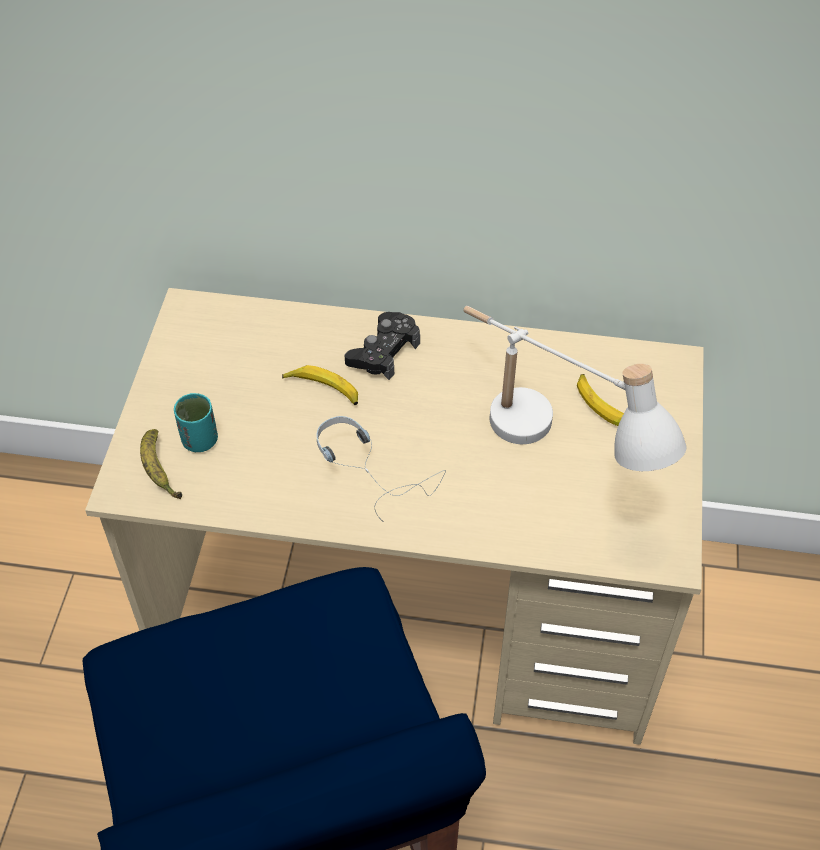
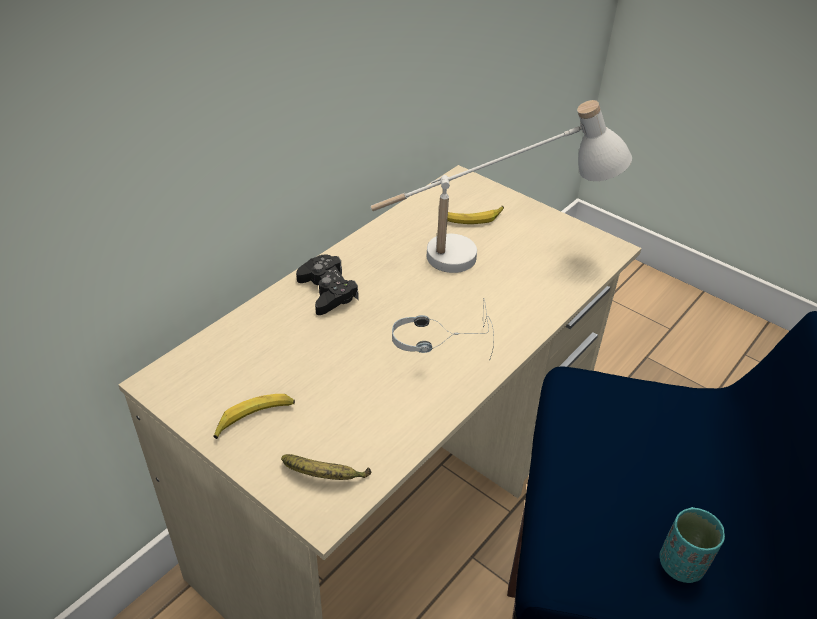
camera: 60 degrees left, 10 degrees down
(199, 440) = (316, 434): turquoise cup -> turquoise cup (681, 564)
(323, 390) = (333, 338): banana -> banana (254, 418)

